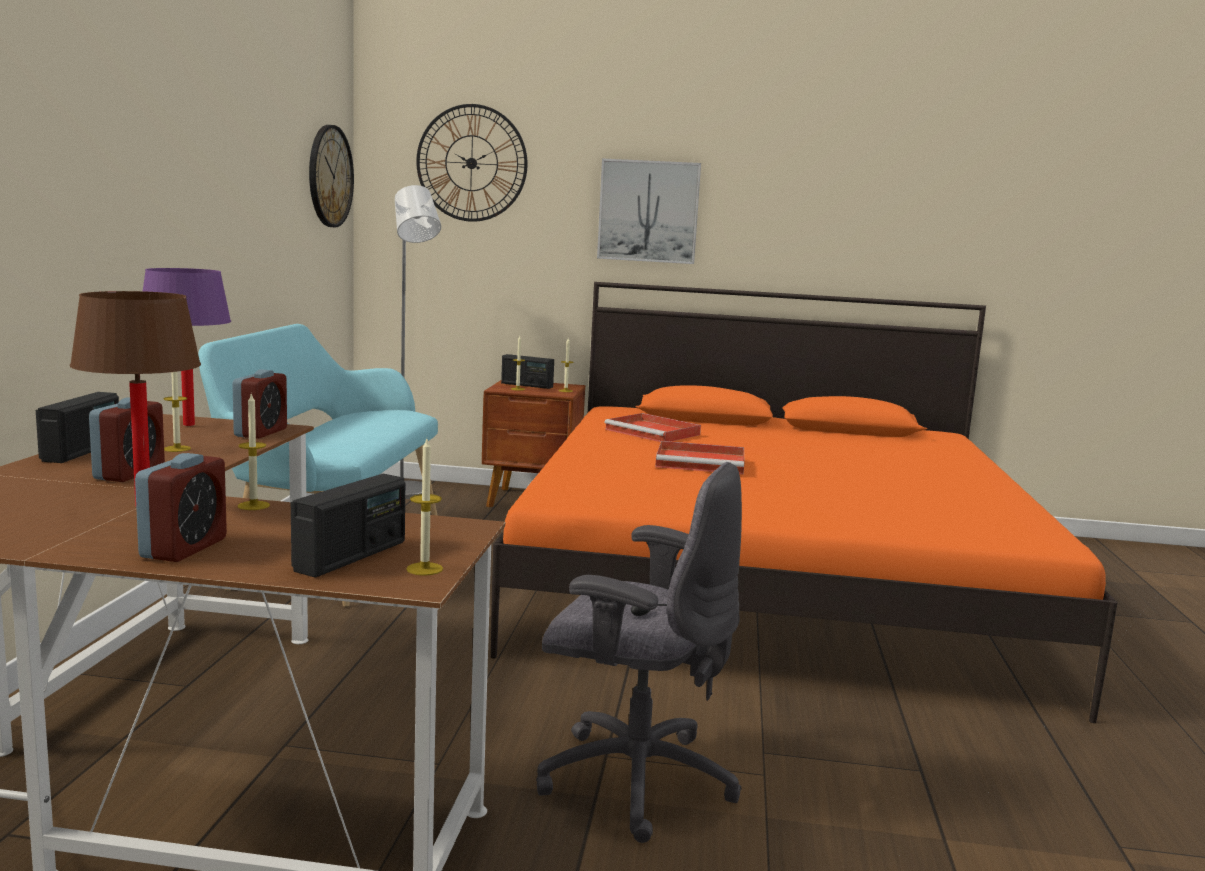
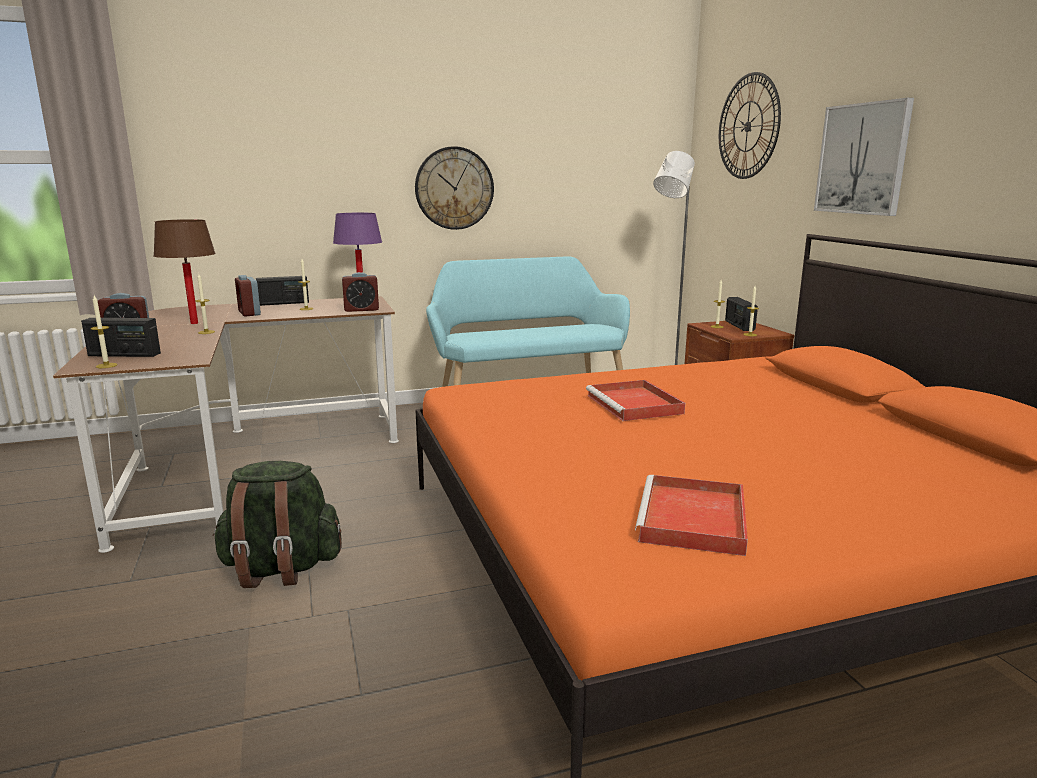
camera: 65 degrees right, 5 degrees up
(129, 473) = (249, 313): alarm clock -> alarm clock turned 75 degrees clockwise
(329, 176) = (645, 149): wall clock -> wall clock (454, 188)
(634, 779) = (281, 569): grey office chair -> green backpack
(654, 432) = (721, 380): red tray -> red tray (693, 520)

